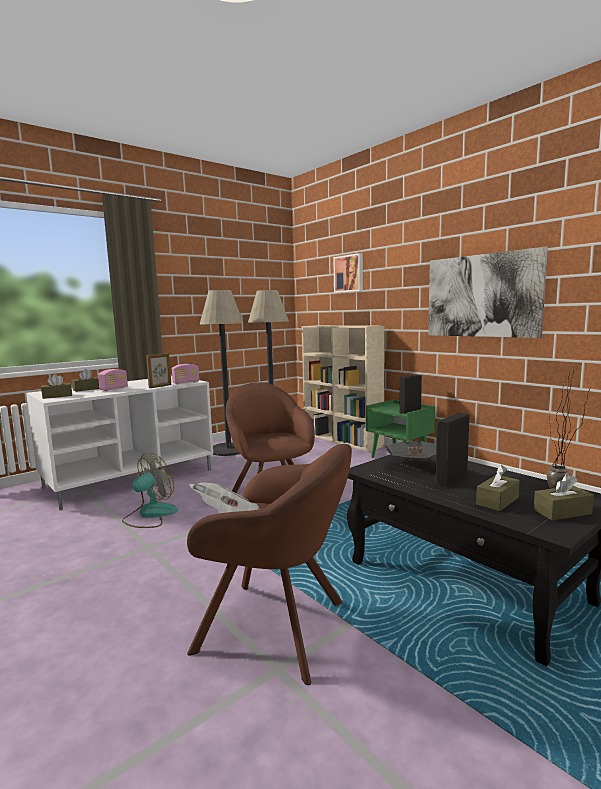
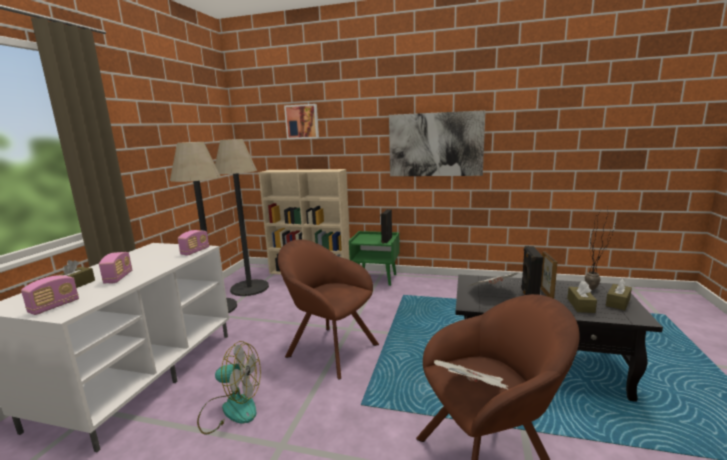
camera: 35 degrees left, 5 degrees up
(57, 396) = (54, 307): brown tissue box -> radio
(150, 515) = (230, 409): fan -> fan turned 90 degrees clockwise
(160, 386) = (175, 262): picture frame -> picture frame (546, 293)

